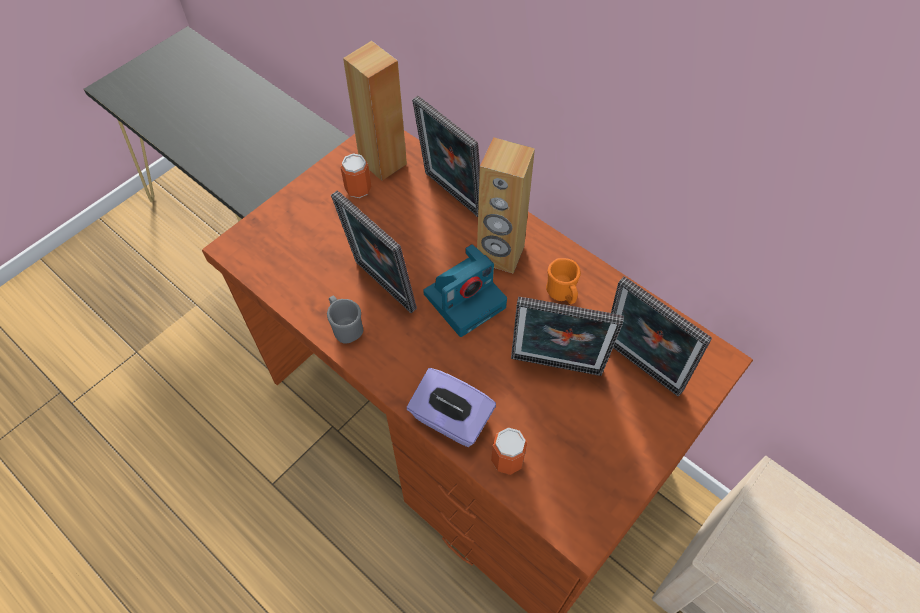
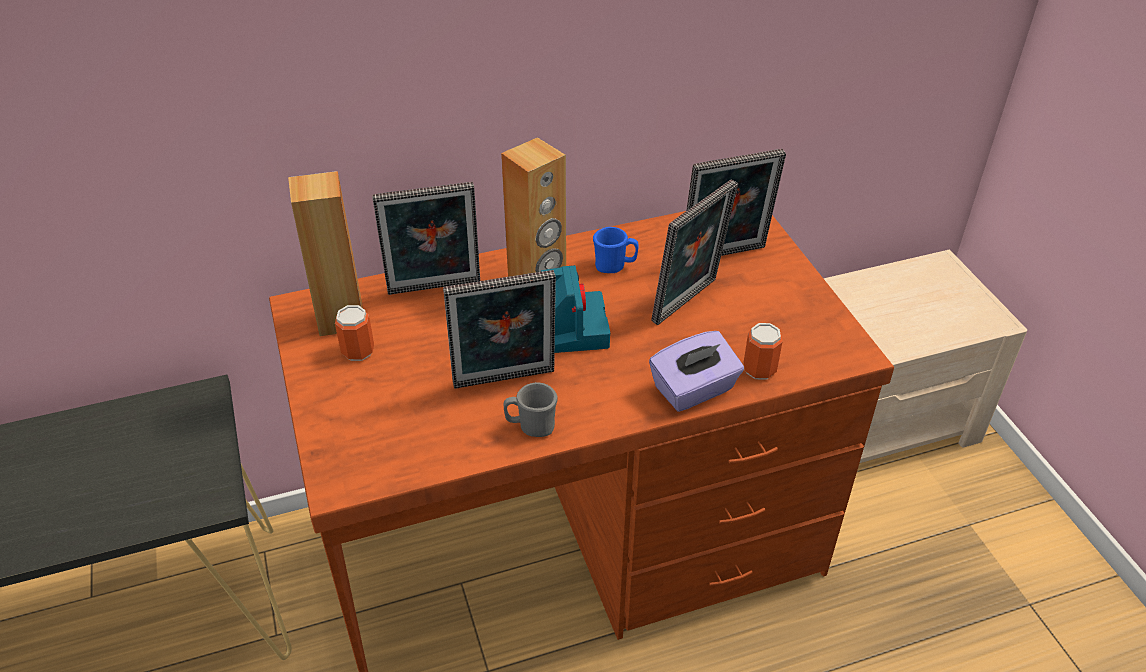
camera: 60 degrees left, 15 degrees down
(562, 294) = (614, 266): orange mug -> blue mug

